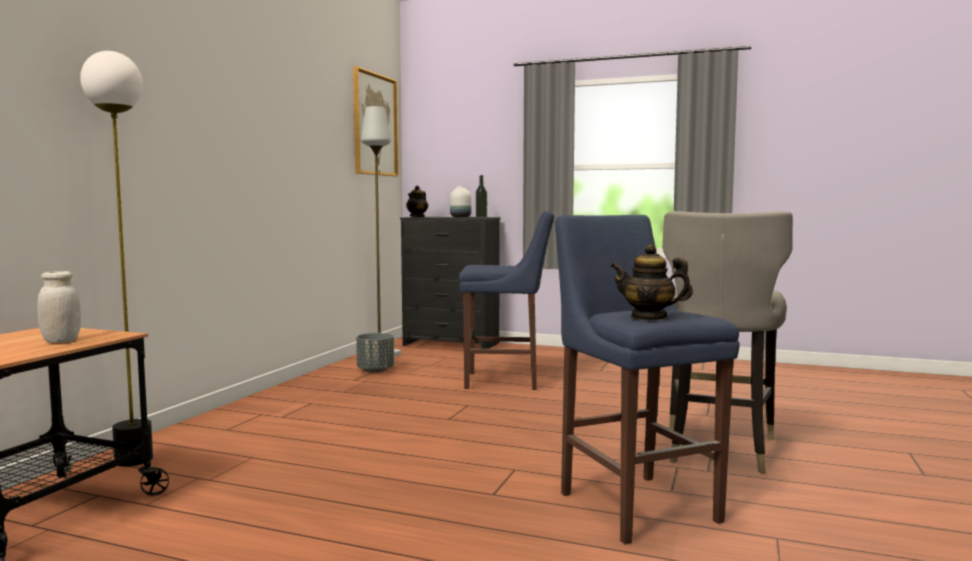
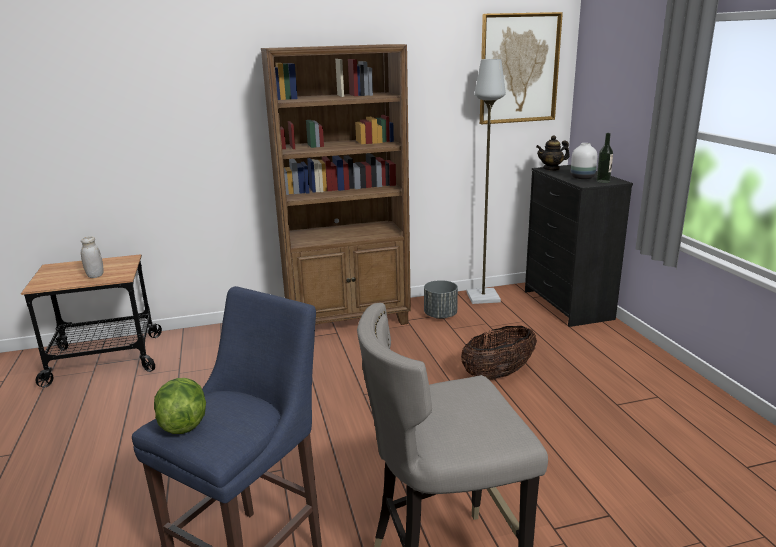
camera: 55 degrees right, 15 degrees up
(133, 460) = (190, 340): floor lamp -> none
(298, 394) = (348, 320): none -> brown bookcase
(506, 381) = (498, 374): blue stool -> basket
(649, 317) = (183, 422): teapot -> lettuce

